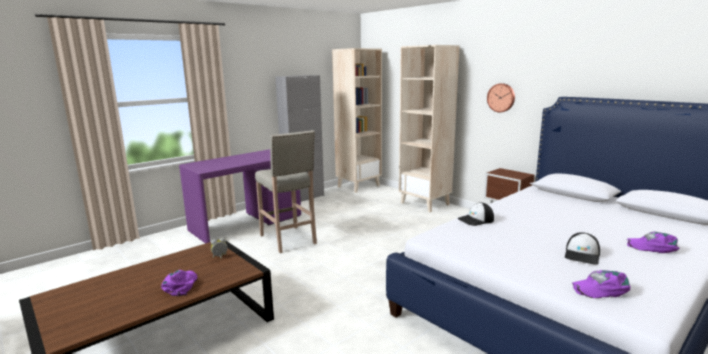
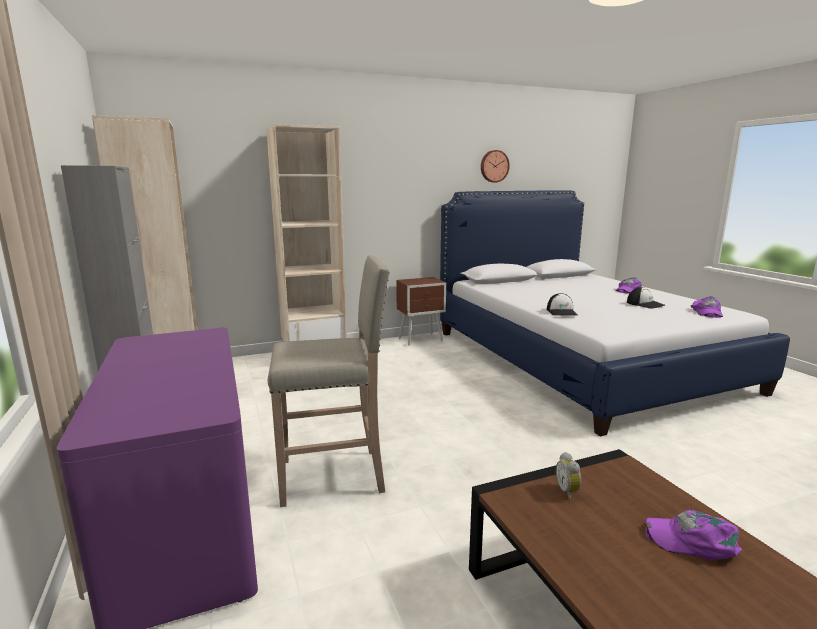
camera: 70 degrees left, 0 degrees up
(501, 97) = (388, 198): wall clock -> wall clock (494, 166)

